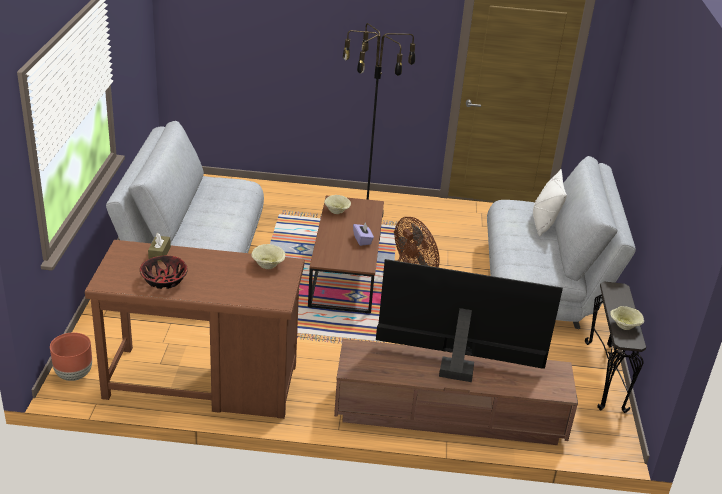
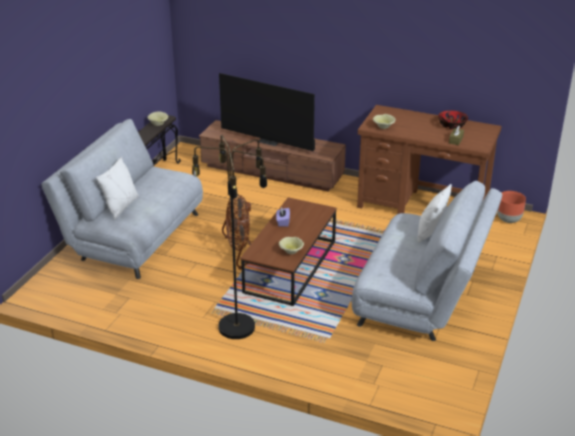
camera: 160 degrees left, 0 degrees up
(189, 233) = (430, 232): none -> white pillow

